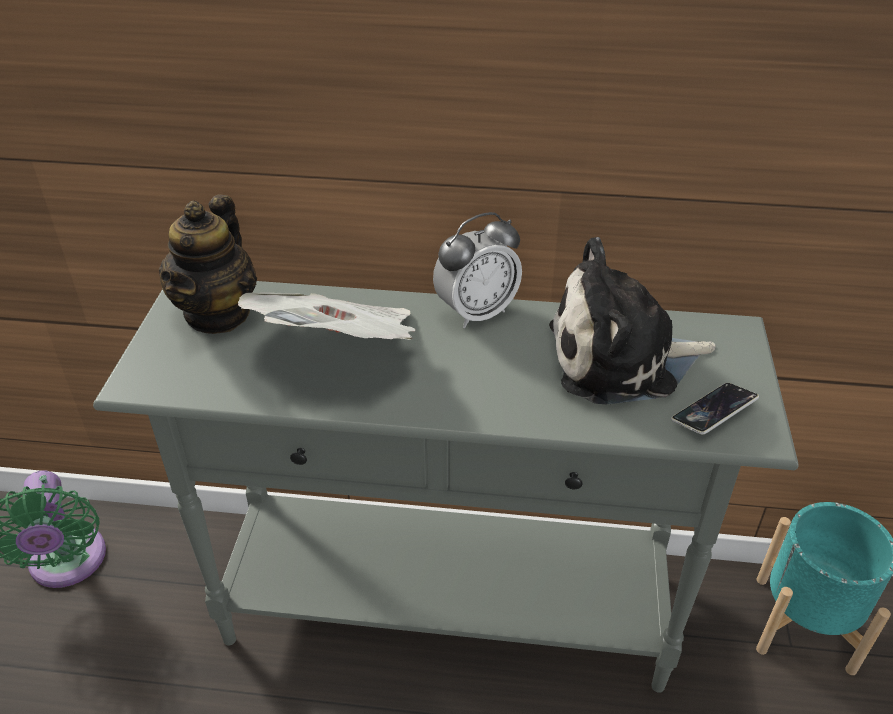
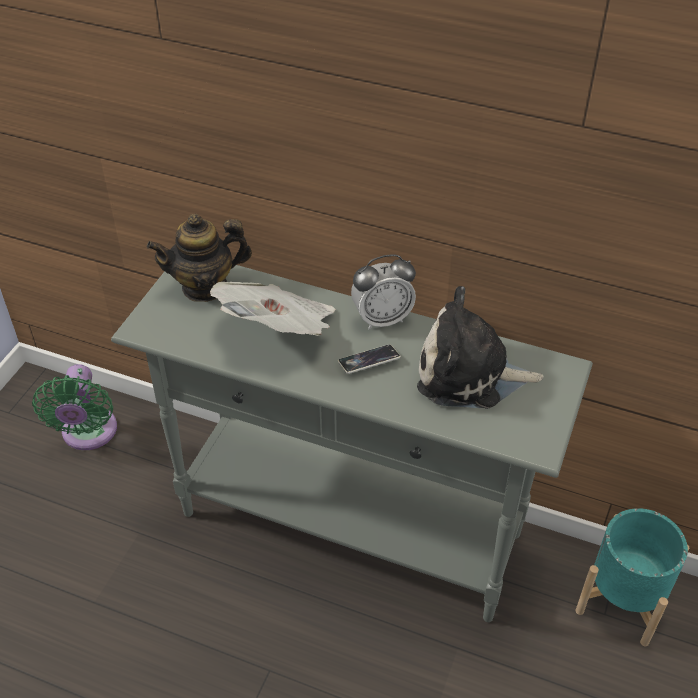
camera: 15 degrees right, 5 degrees up
(218, 313) = (205, 287): teapot -> teapot turned 45 degrees clockwise
(713, 412) = (516, 426): phone -> phone (369, 362)

